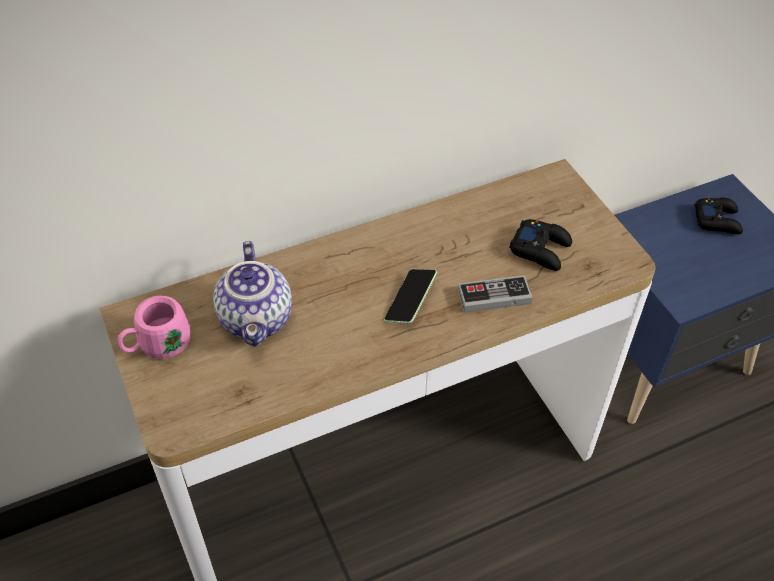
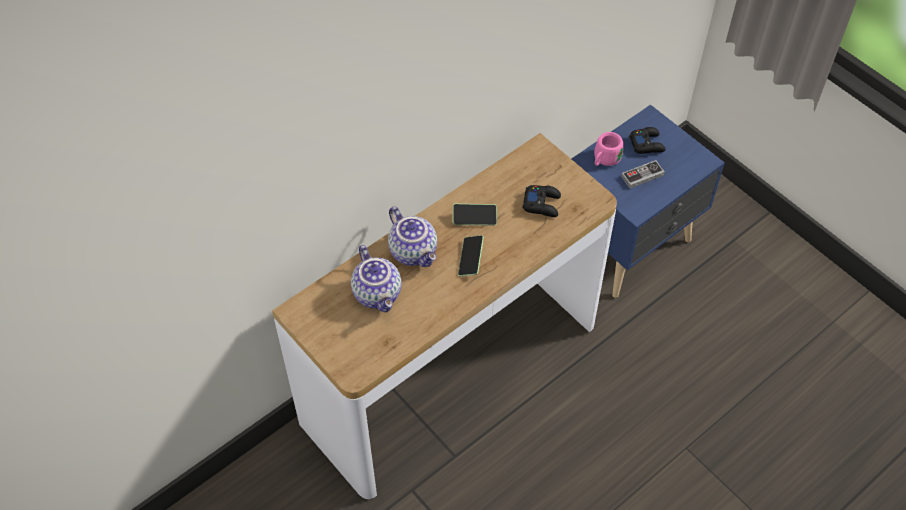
camera: 15 degrees left, 5 degrees up
(157, 346) = (321, 326): pink mug -> pink mug (604, 160)
(332, 274) = (414, 252): none -> teapot
(435, 248) = (474, 218): none -> phone
(494, 297) = (522, 243): game controller -> game controller (642, 176)

